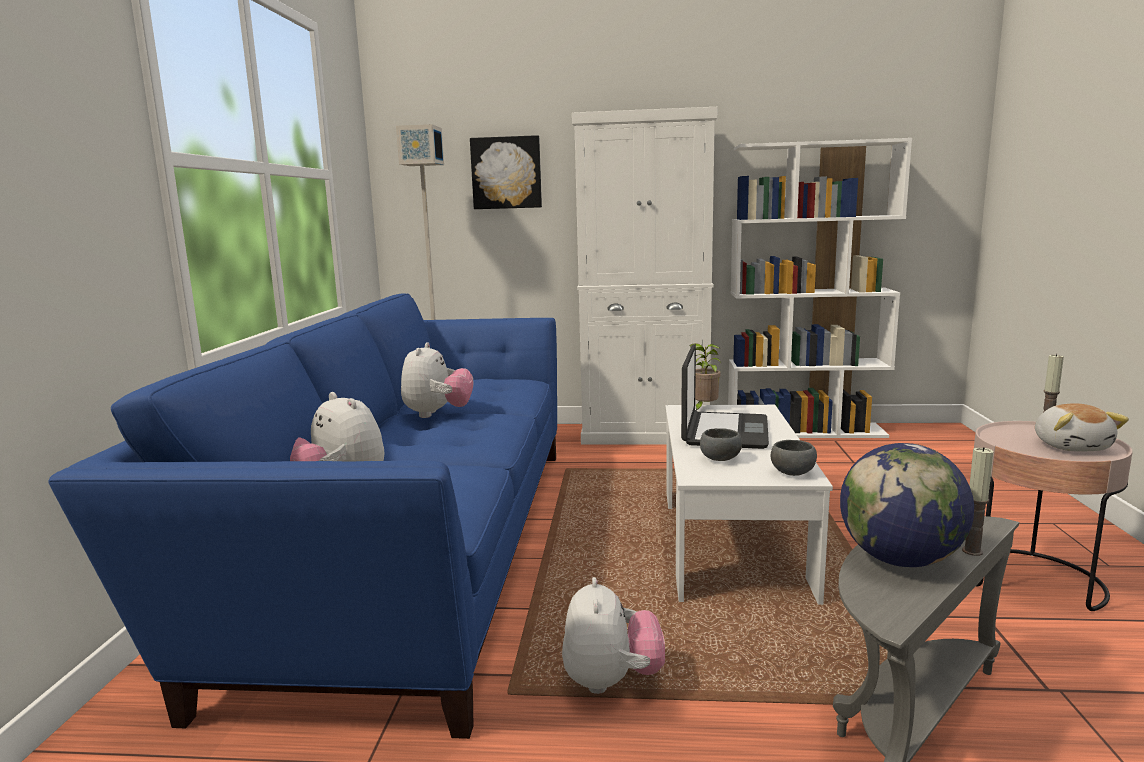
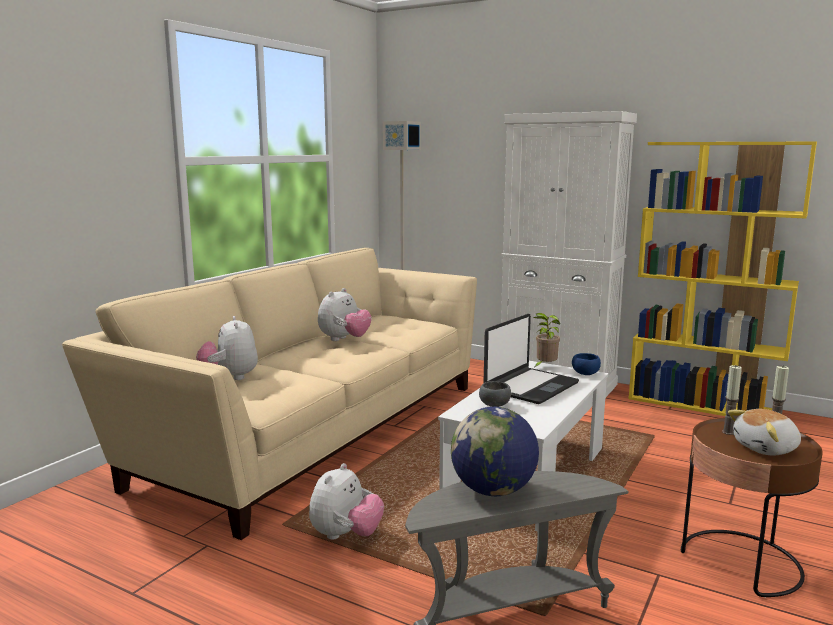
camera: 25 degrees right, 0 degrees up
(415, 546) = (315, 429): blue sofa -> beige sofa
(506, 173) = (472, 156): picture -> none
(756, 409) = (585, 374): none -> blue bowl
(792, 472) = (530, 424): grey bowl -> none
(806, 431) = (704, 405): white bookcase -> yellow bookcase
(972, 551) = (553, 498): candle -> candle (728, 432)
(1032, 580) = (741, 562): pink side table -> brown side table
(1071, 446) = (766, 448): plush toy -> plush toy turned 45 degrees clockwise

